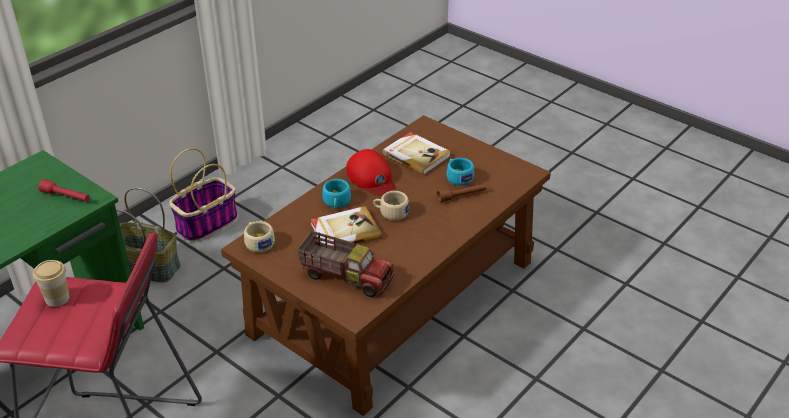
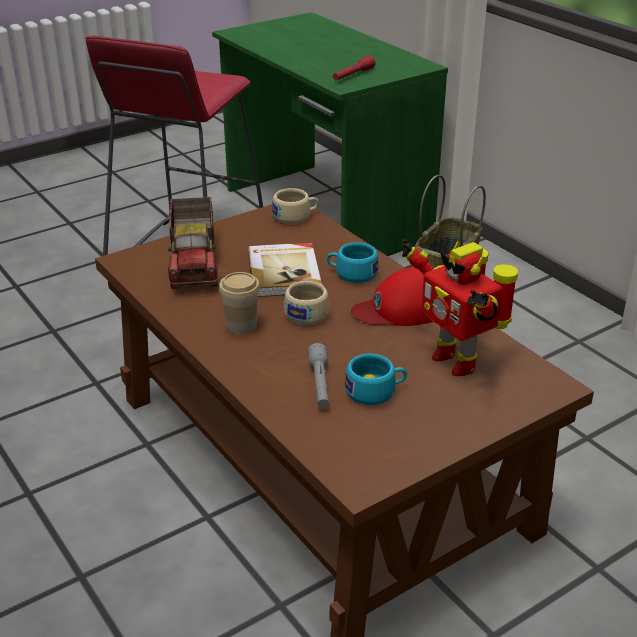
camera: 105 degrees right, 5 degrees down
(57, 298) = (204, 79): cup -> cup (241, 325)
(207, 223) = (524, 320): basket -> none
(346, 276) = (195, 263): toy truck -> toy truck turned 45 degrees counterclockwise
(416, 155) = (456, 360): book -> toy robot
(462, 196) = (320, 384): brown flashlight -> grey flashlight

